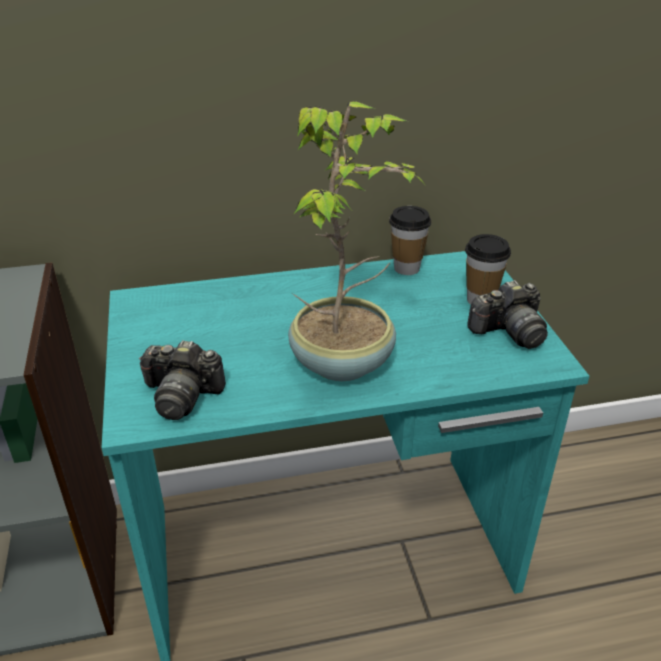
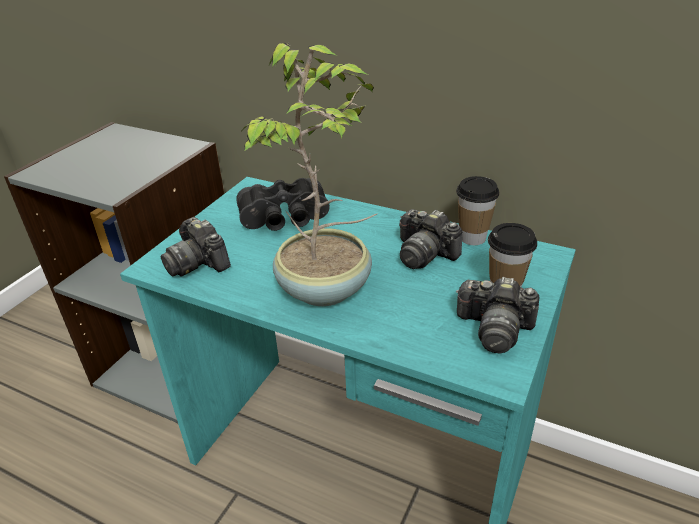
camera: 40 degrees right, 0 degrees up
(217, 317) = (285, 219): none -> black binoculars
(386, 297) = (424, 254): none -> camera

